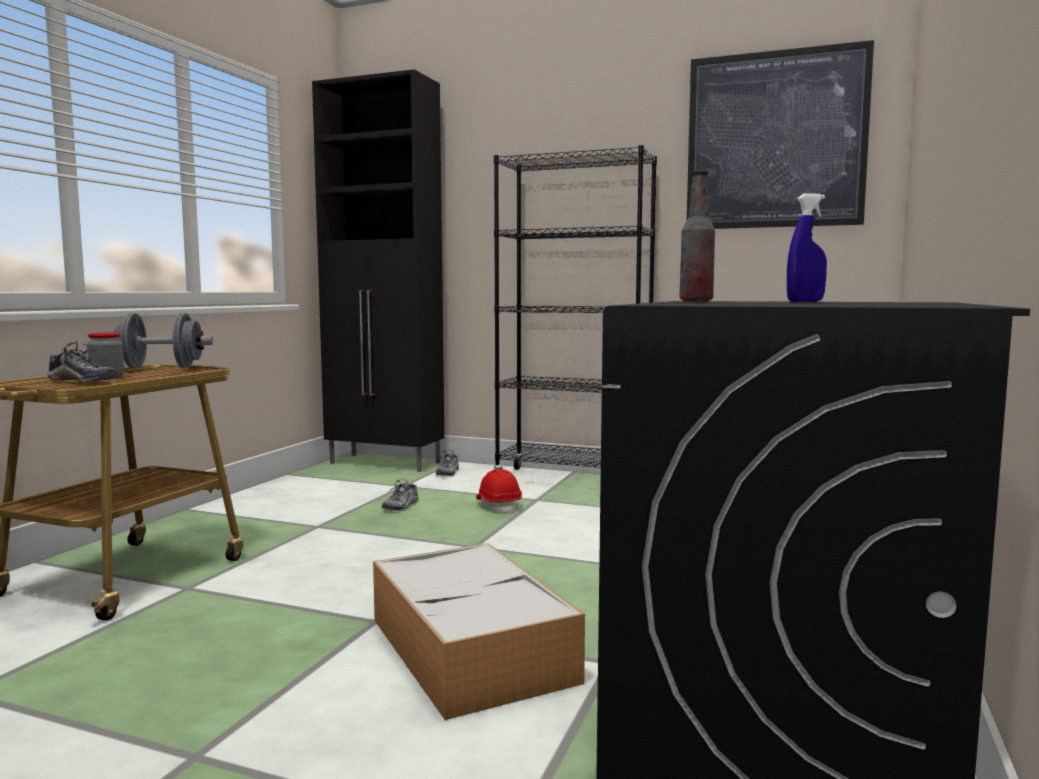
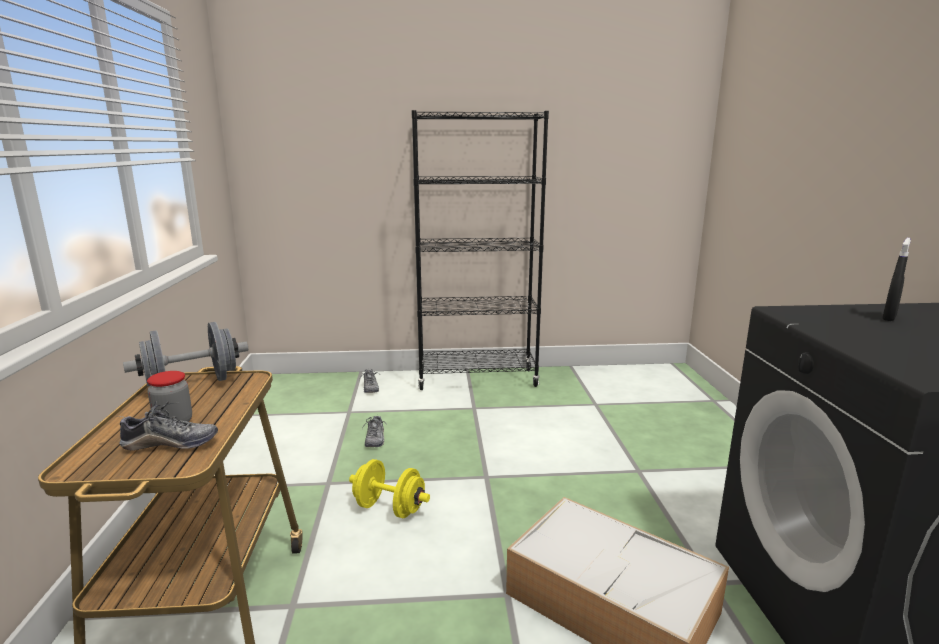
camera: 25 degrees left, 10 degrees up
(348, 550) = (389, 508): none -> yellow dumbbell
(386, 463) = (303, 384): black cabinet -> none
(499, 506) = (453, 422): red hard hat -> none
(696, 301) = (824, 324): bottle -> none
(775, 140) = (627, 106): picture -> none
(805, 301) = (889, 318): blue spray bottle -> black spray bottle

